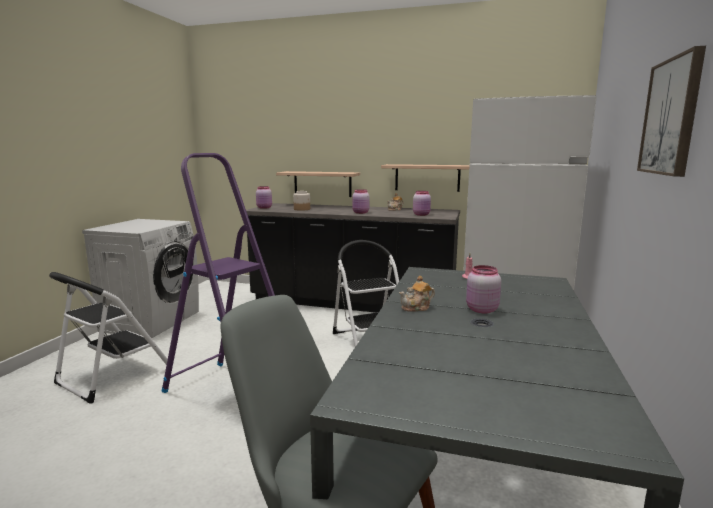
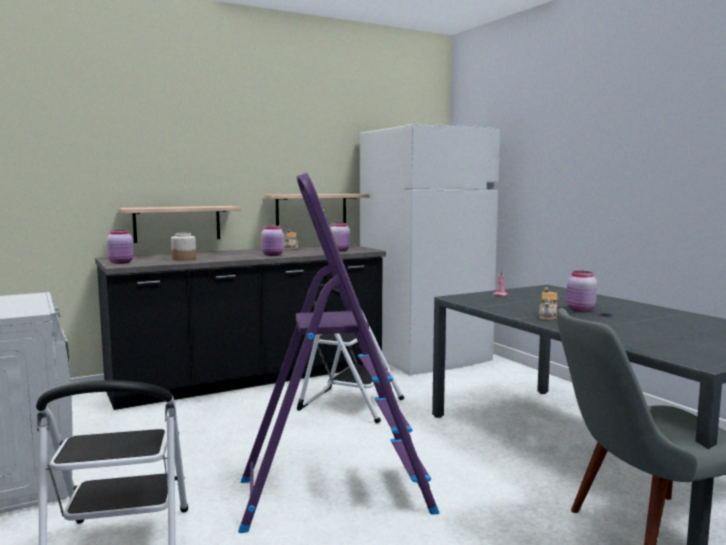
camera: 45 degrees left, 5 degrees down
(671, 117) = (621, 150): picture -> none

